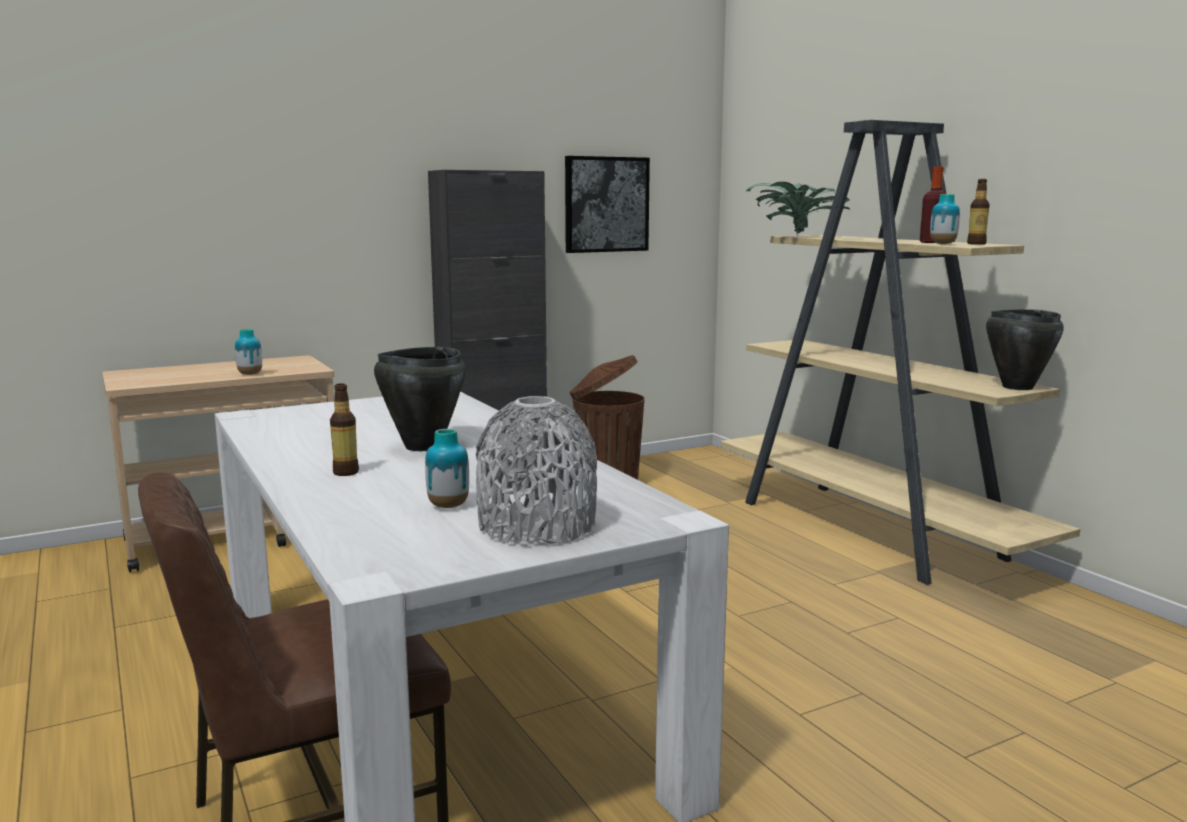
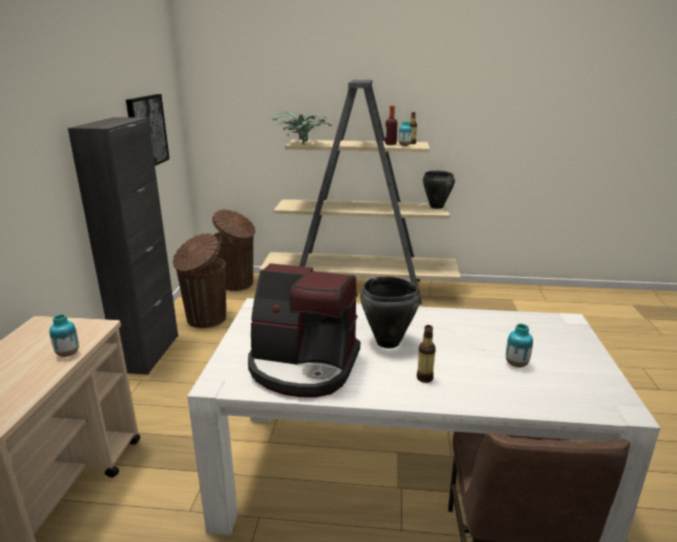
camera: 55 degrees left, 10 degrees up
(316, 430) = (303, 366): none -> coffee machine
(537, 526) = (563, 351): grey vase -> none
(719, 468) = (237, 283): none -> brown trash can

